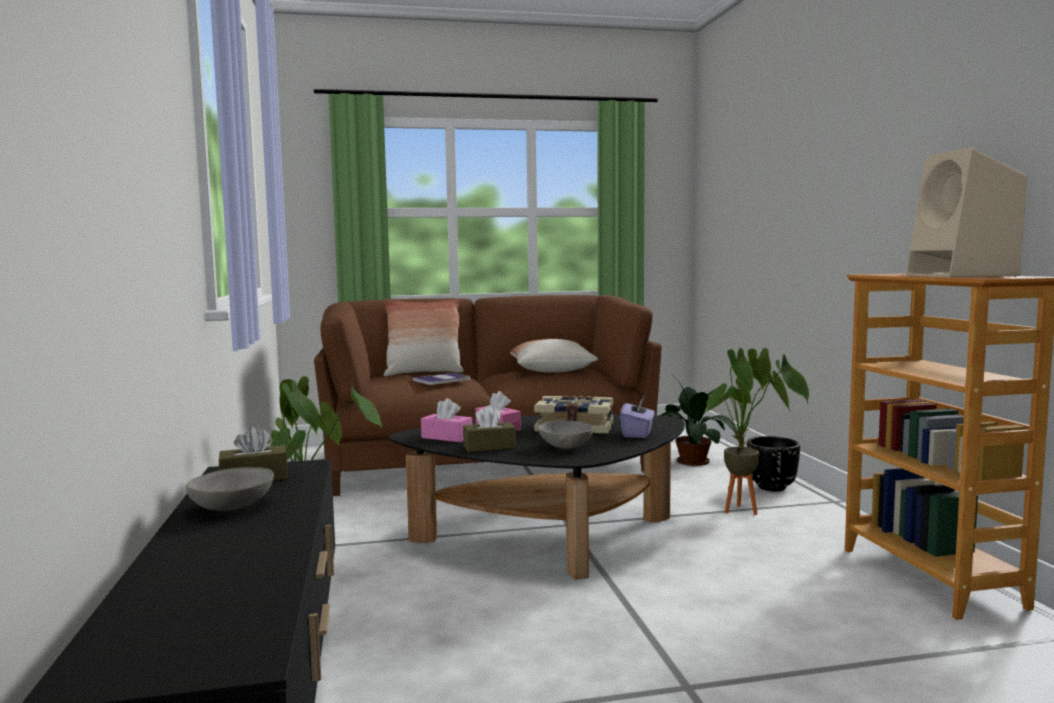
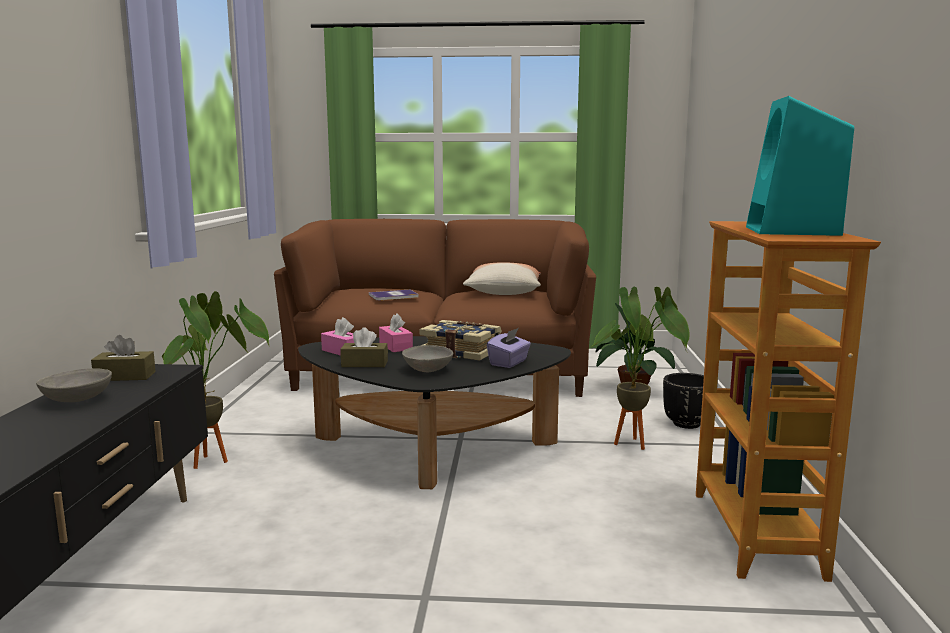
camera: 15 degrees right, 5 degrees up
(424, 373) = (391, 288): pillow -> none
(963, 275) = (793, 231): beige speaker -> turquoise speaker

